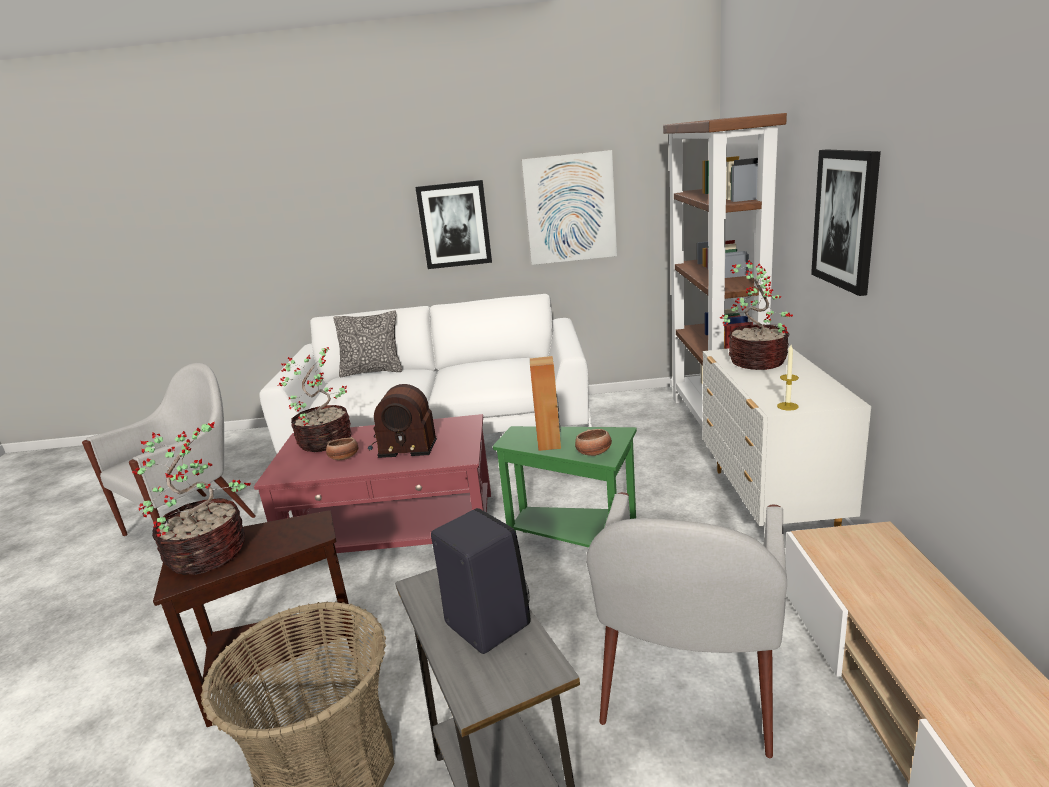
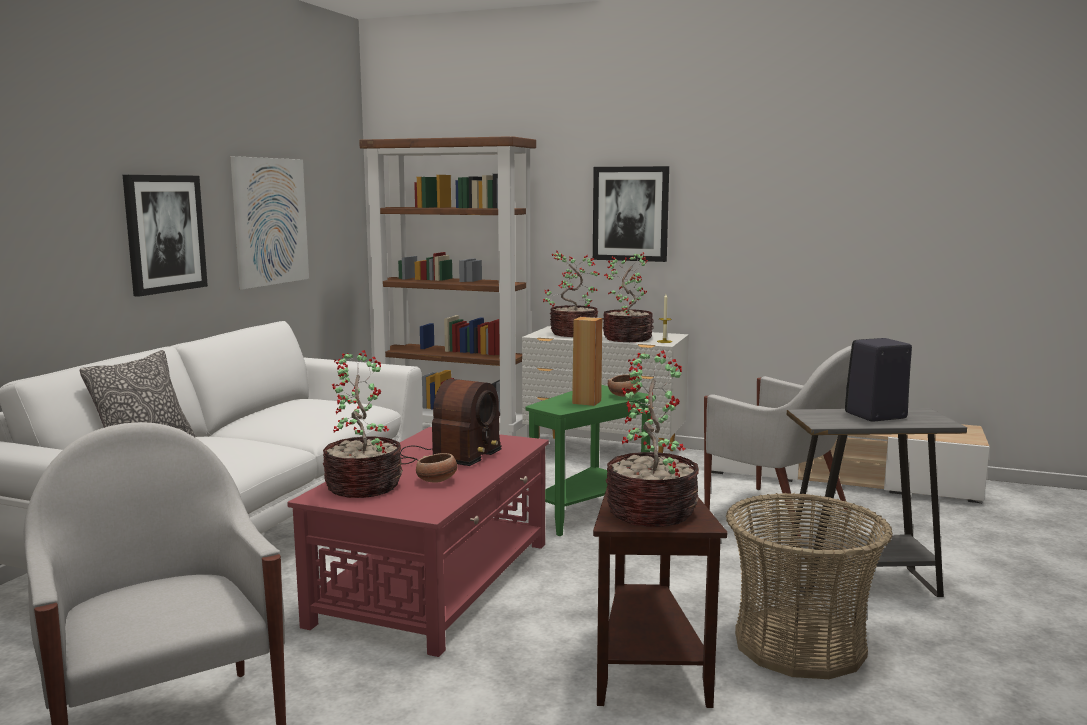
camera: 70 degrees left, 10 degrees down
(775, 387) = (628, 338): none -> potted plant

